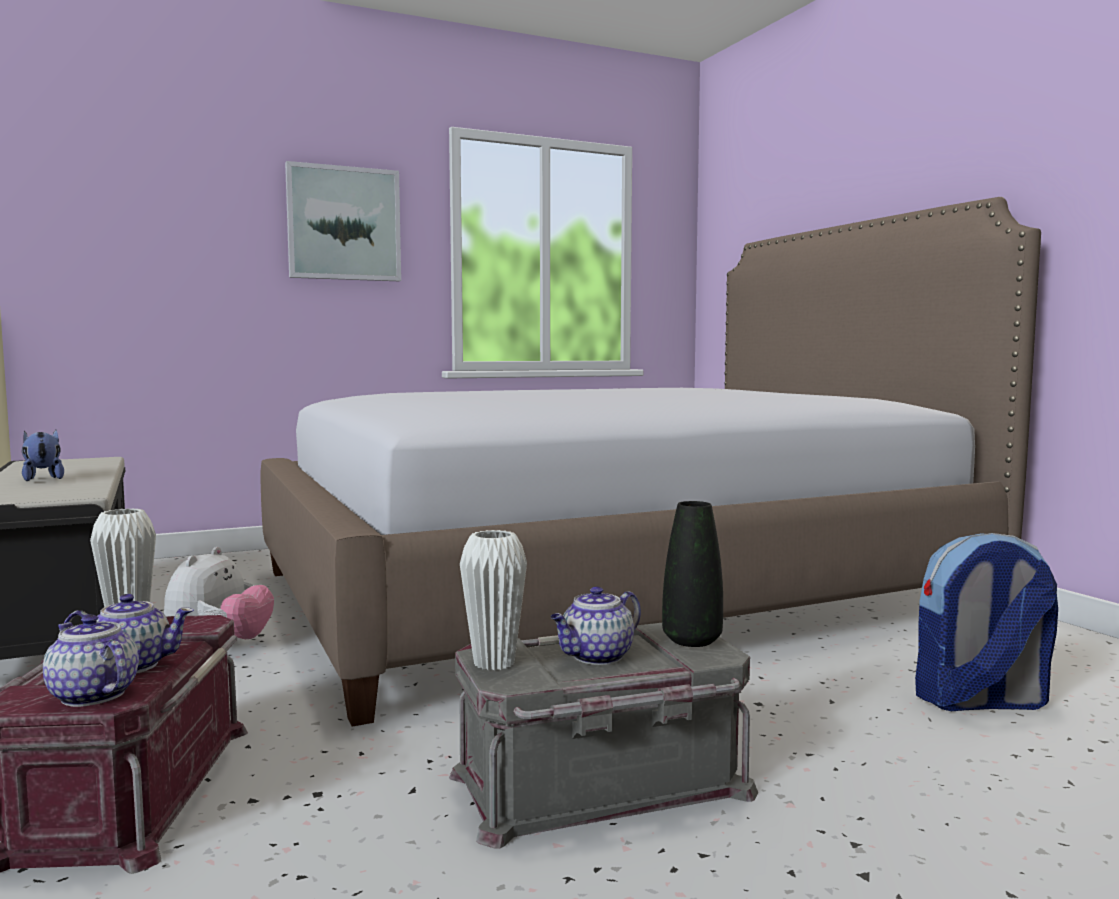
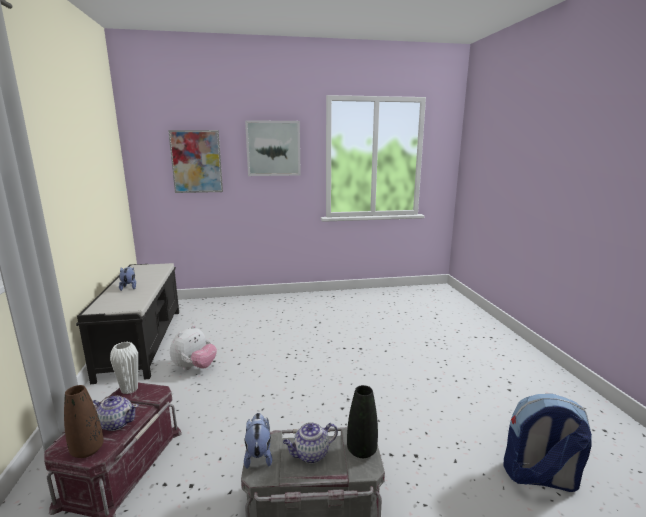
camera: 15 degrees right, 10 degrees up
(91, 695) = (87, 450): teapot -> brown vase
(174, 242) = (196, 161): none -> picture
(494, 663) = (258, 454): white vase -> plush toy
(613, 591) = (381, 348): bed -> none

